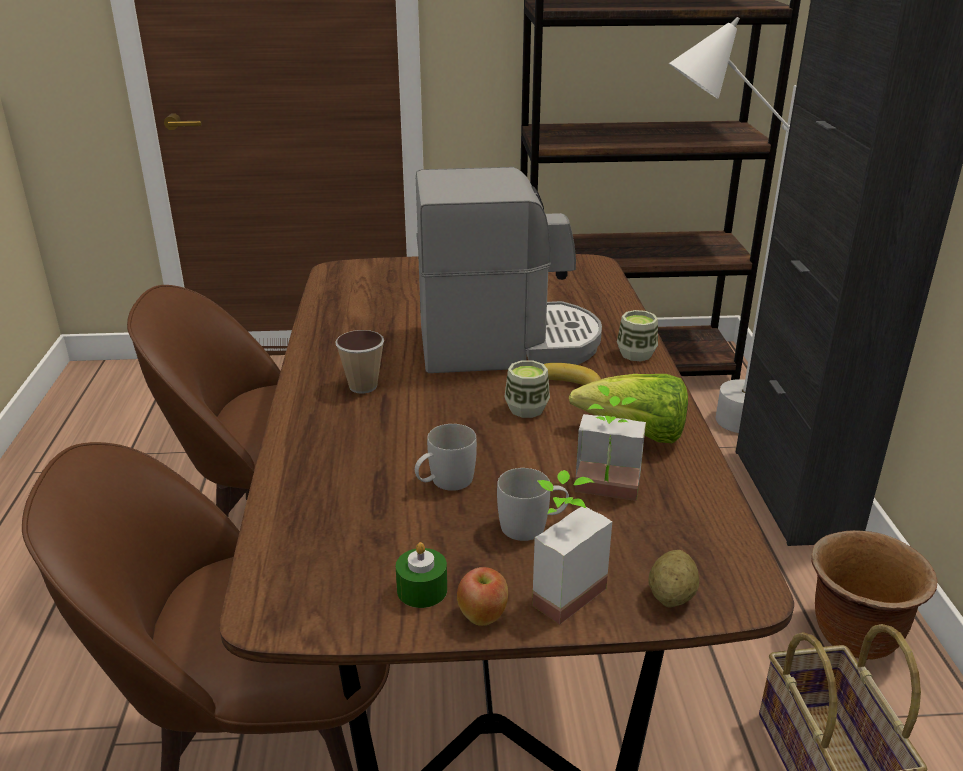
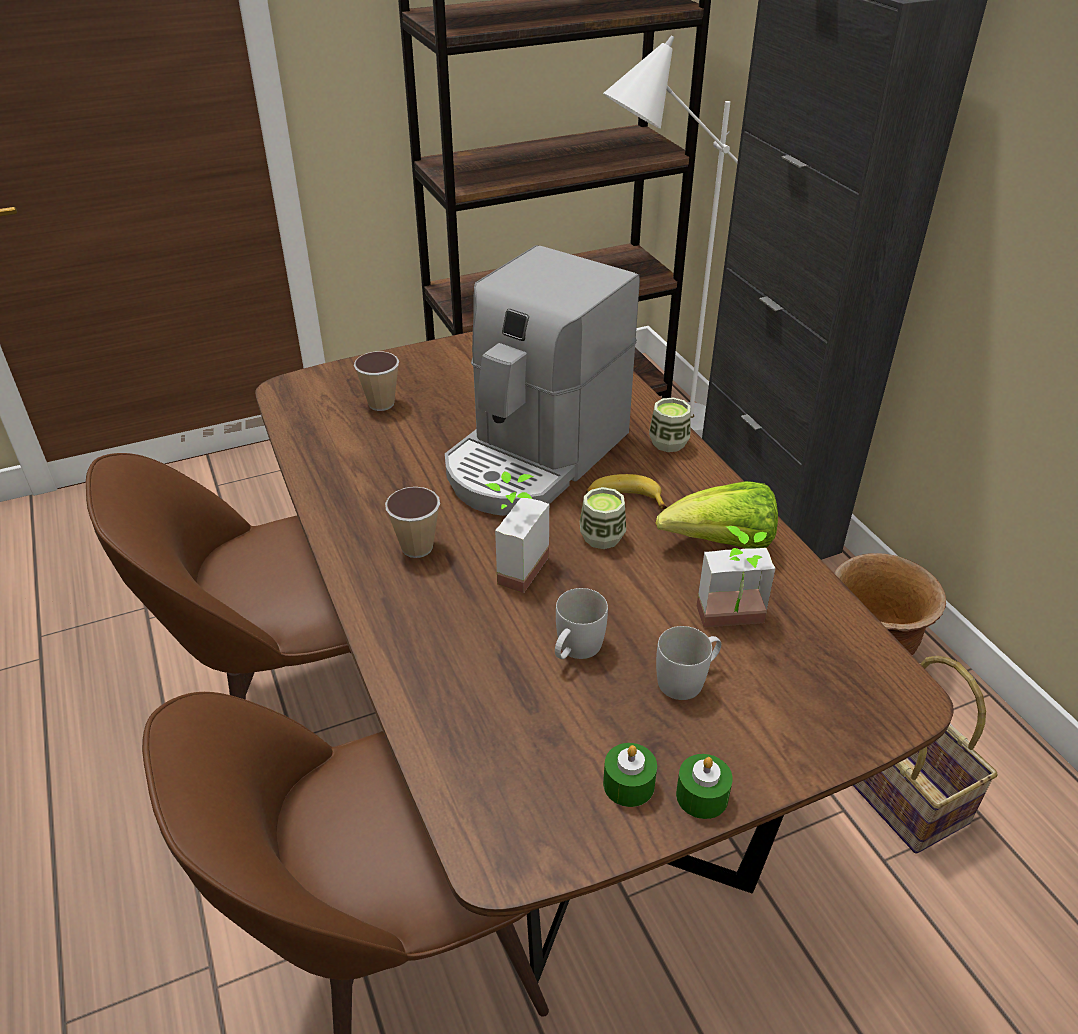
camera: 20 degrees left, 10 degrees up
(404, 289) = (381, 404): none -> cup
(483, 616) = (702, 796): apple -> green candle
(506, 344) = (535, 457): coffee machine -> coffee machine turned 150 degrees clockwise
(557, 589) = (750, 745): potted plant -> potted plant (512, 566)
(671, 596) = (850, 722): potato -> none

